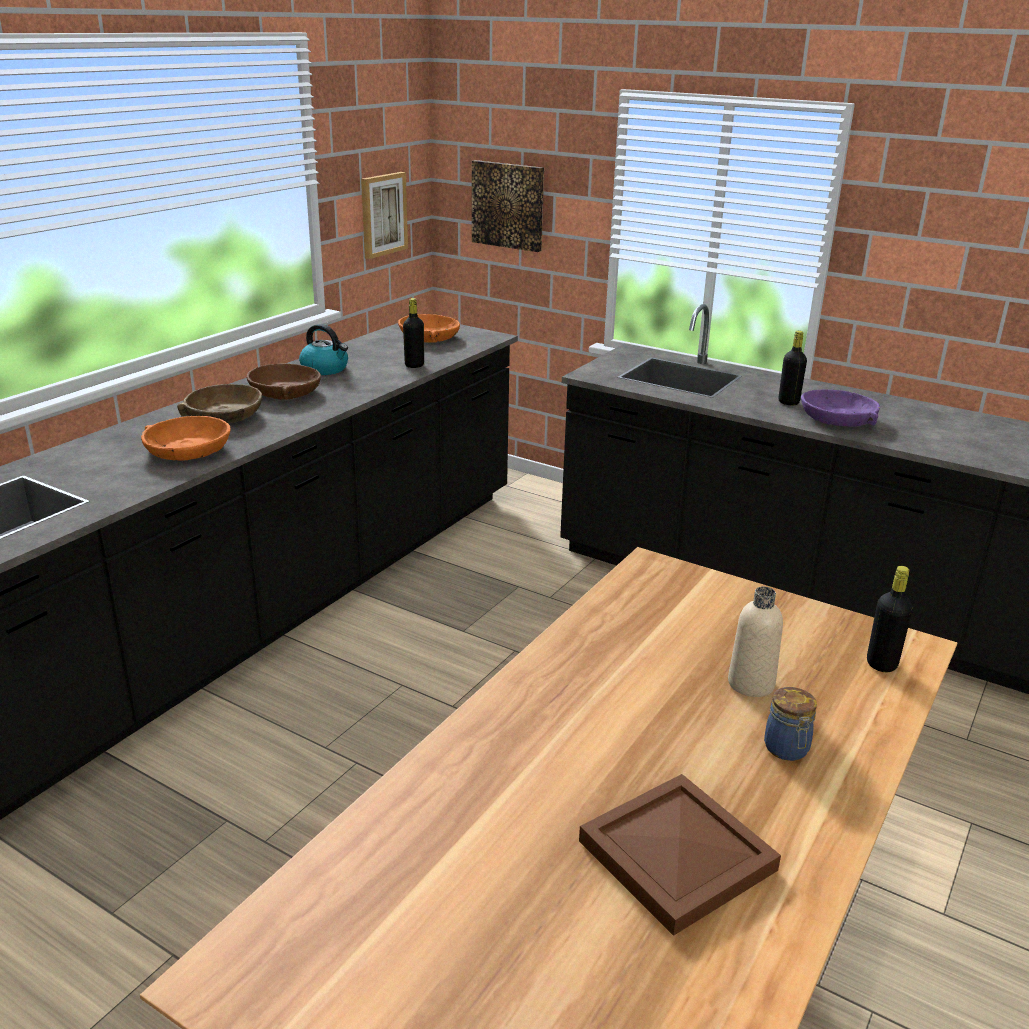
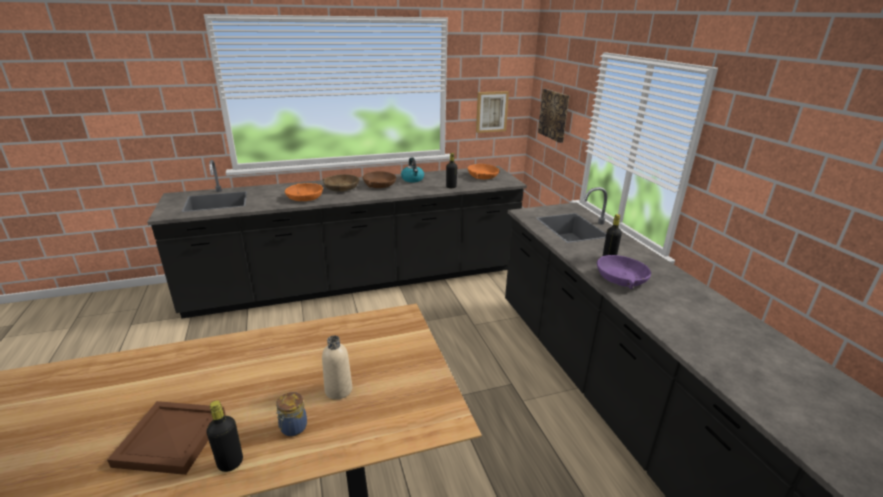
camera: 40 degrees right, 0 degrees up
(881, 664) = (416, 419): black bottle -> black bottle (230, 463)

